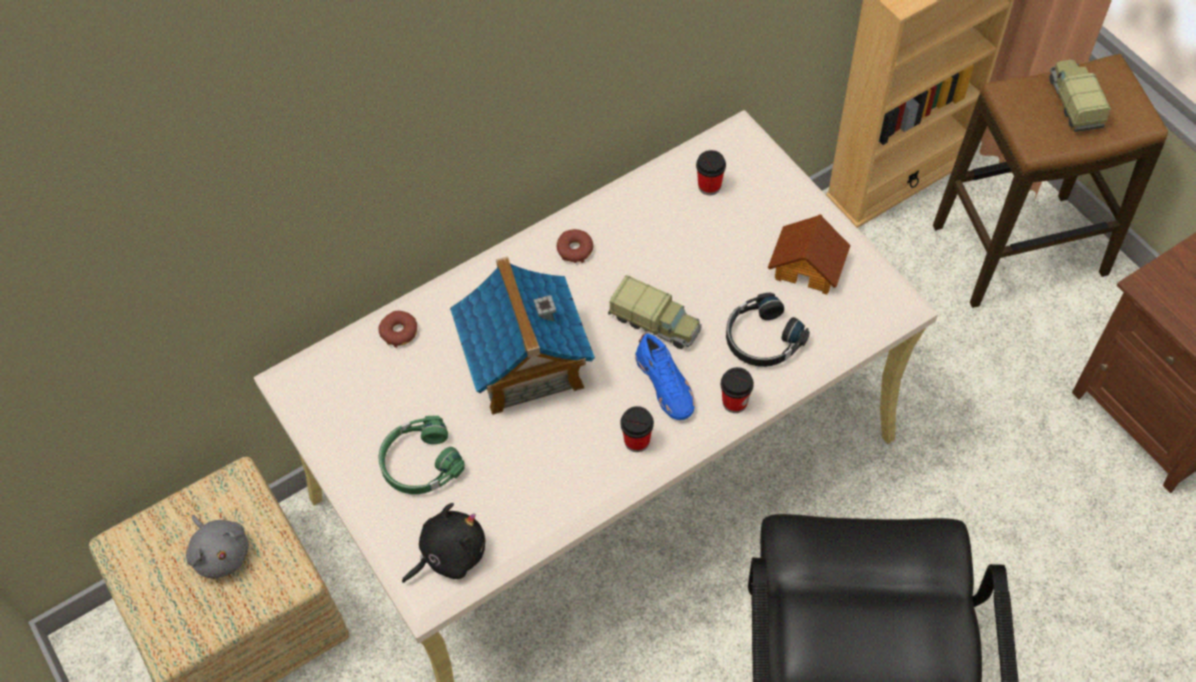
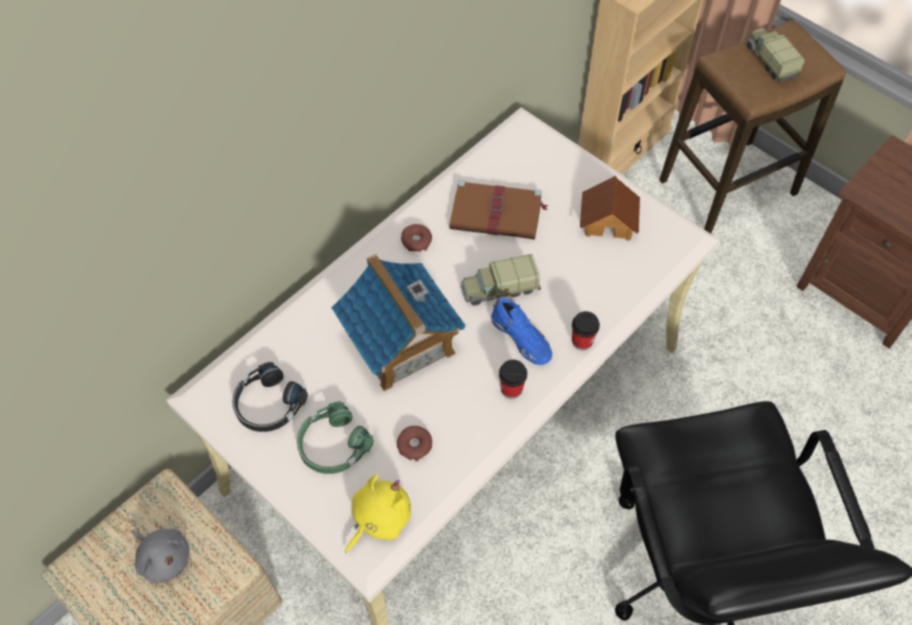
camera: 15 degrees left, 0 degrees up
(399, 332) = (286, 336): donut -> donut (415, 445)
(449, 554) = (379, 519): black plush toy -> yellow plush toy
(655, 323) = (499, 289): toy truck -> toy truck turned 150 degrees clockwise
(678, 234) = (497, 213): none -> brown book
(709, 186) = (511, 171): cup -> none
(762, 339) = (589, 285): black headphones -> black headphones (268, 404)

